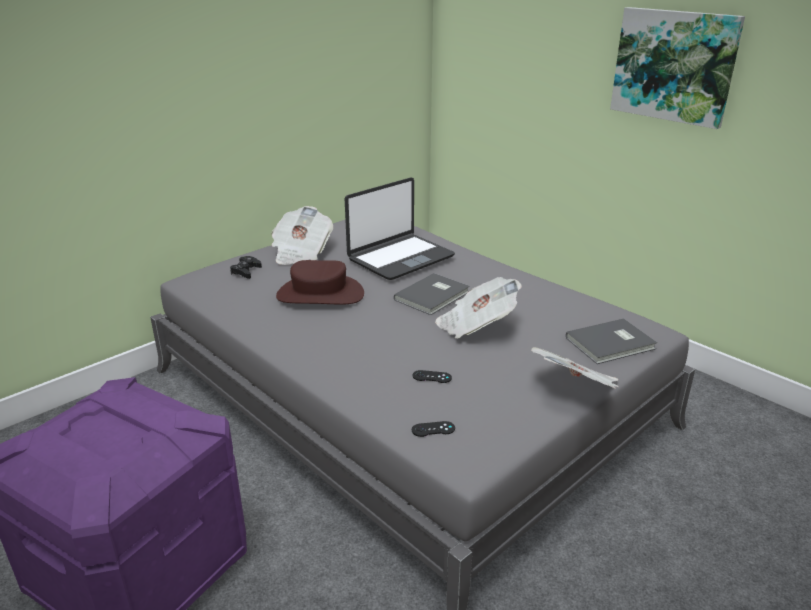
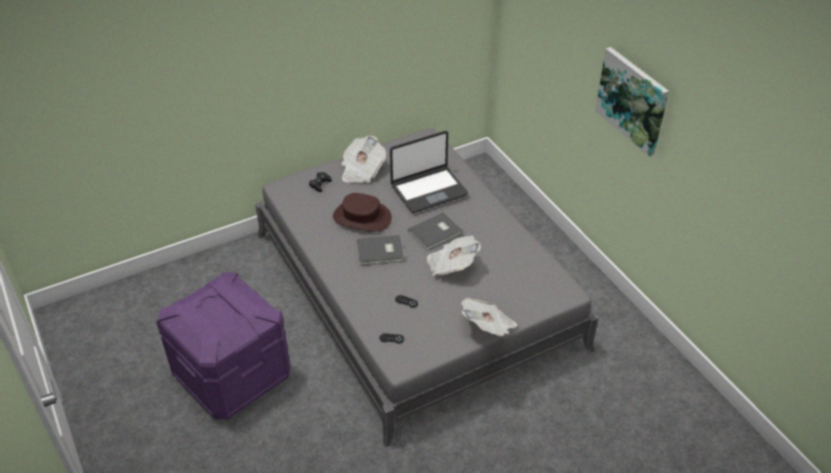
camera: 15 degrees right, 15 degrees up
(612, 344) = (532, 297): grey book -> grey book (381, 252)

